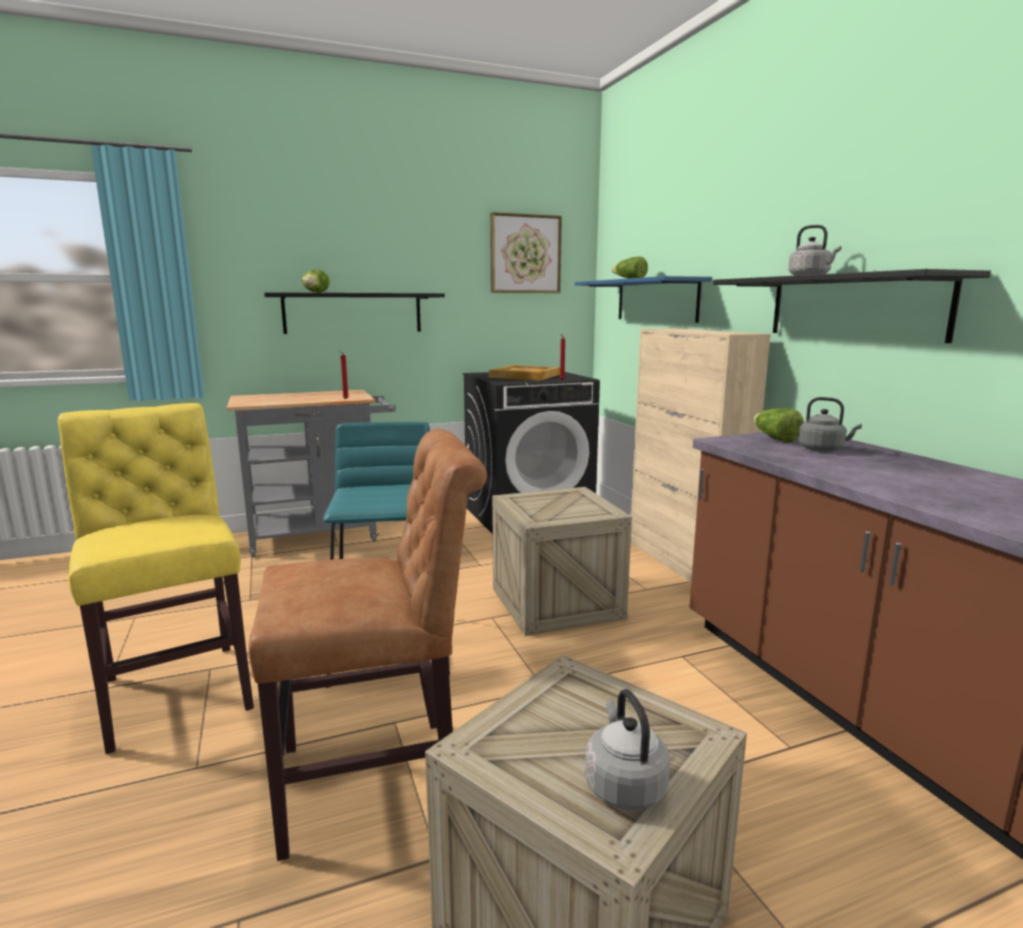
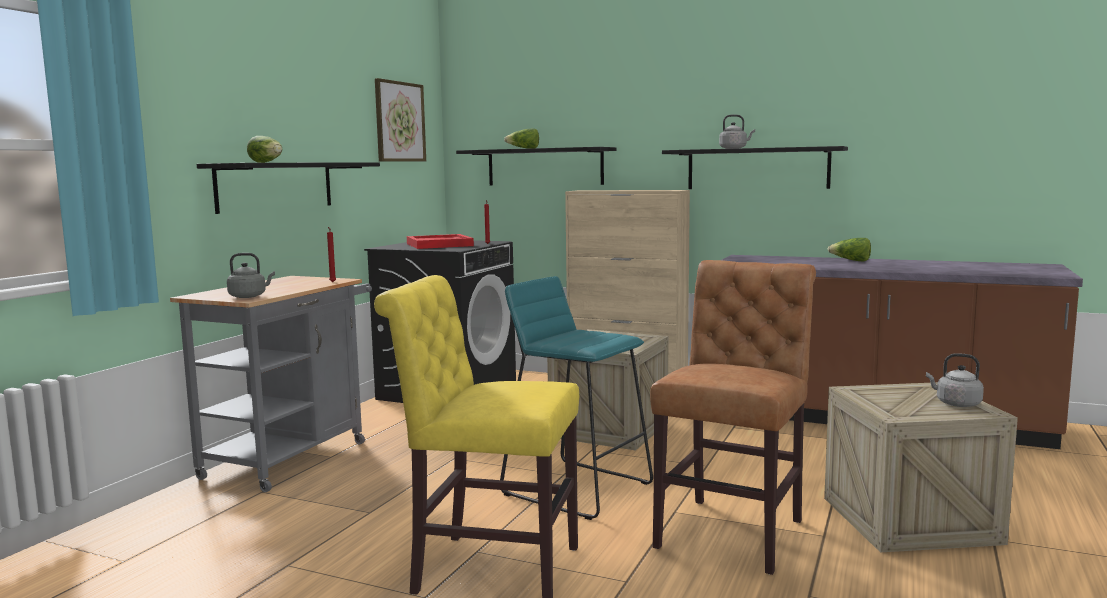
camera: 45 degrees left, 5 degrees down
(525, 376) = (440, 245): beige tray -> red tray
(656, 300) = (545, 167): blue shelf -> black shelf
(775, 439) = (744, 260): lettuce -> lettuce (851, 260)
(823, 449) = (783, 260): grey kettle -> grey kettle (249, 296)

